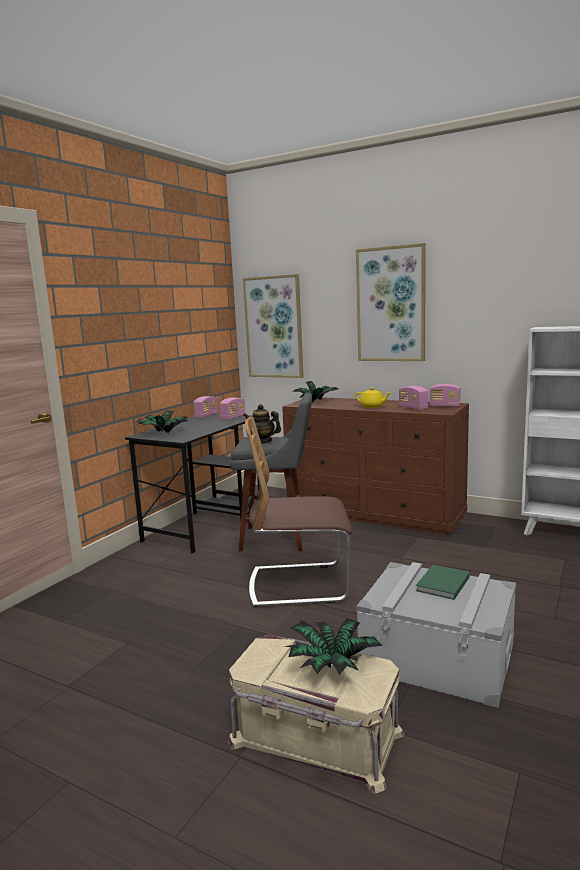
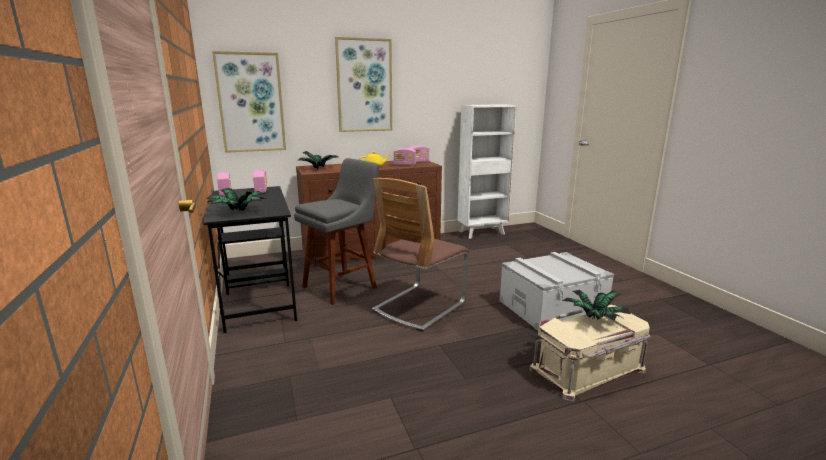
camera: 50 degrees left, 5 degrees up
(262, 441) = (333, 204): teapot -> none
(441, 584) = (547, 263): green book -> none

